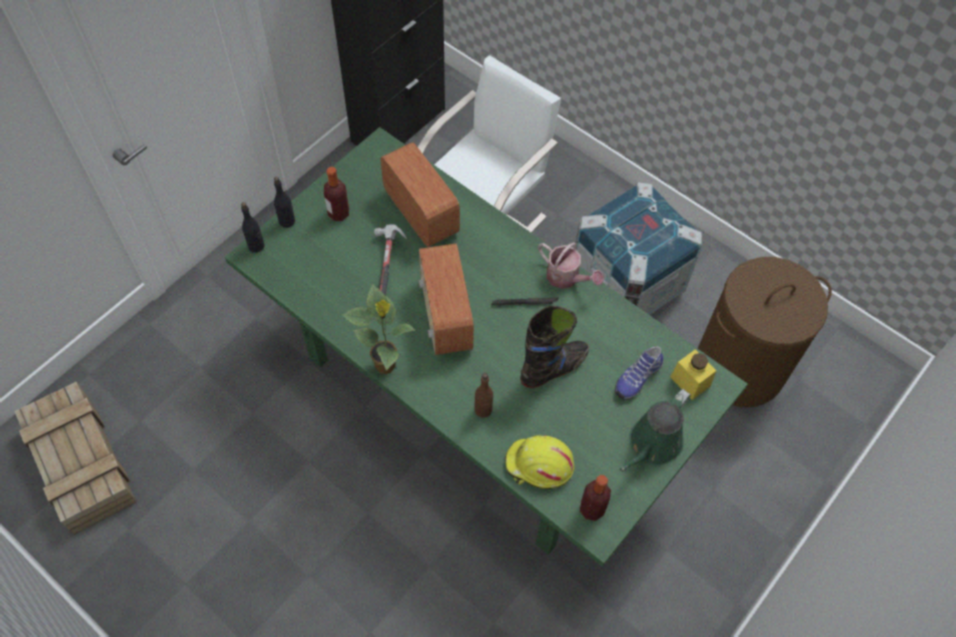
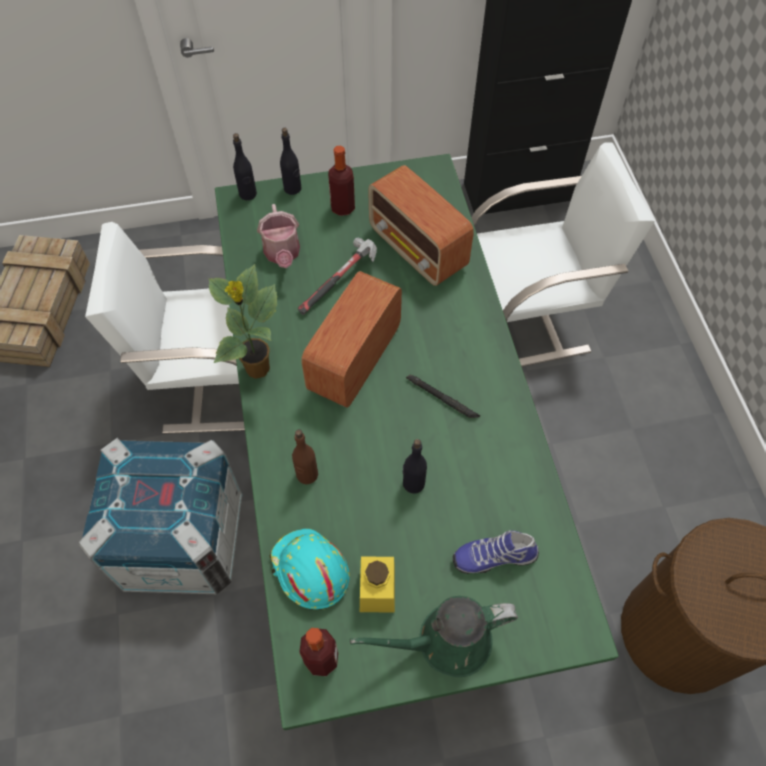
camera: 40 degrees right, 0 degrees up
(287, 416) = (215, 378): none -> white chair
(420, 211) = (418, 249): radio -> radio turned 135 degrees clockwise
(538, 466) = (309, 571): yellow hard hat -> turquoise hard hat
(553, 368) = (413, 483): black boot -> black bottle
(566, 278) = (507, 402): watering can -> watering can (282, 254)
(626, 282) = (622, 464): crate -> crate (182, 539)
(690, 381) = (550, 603): yellow jar -> yellow jar (377, 590)

